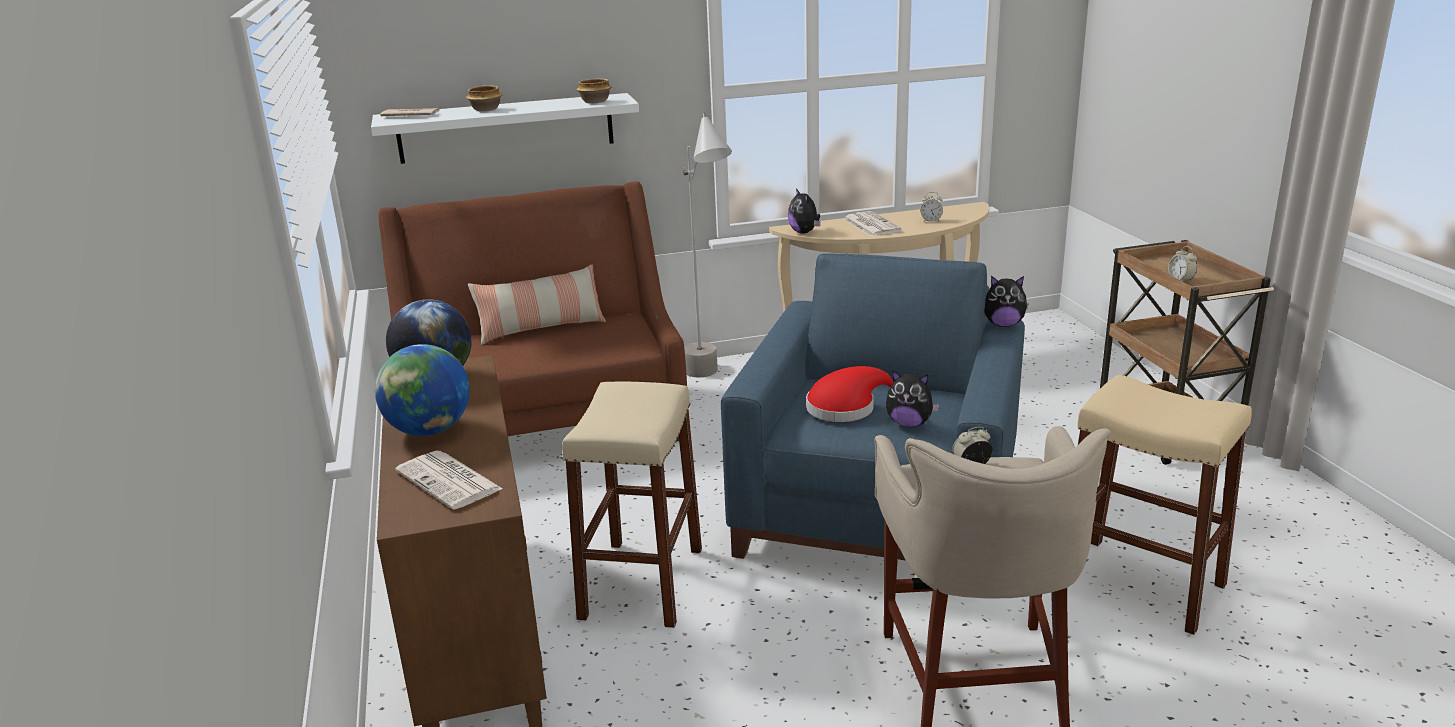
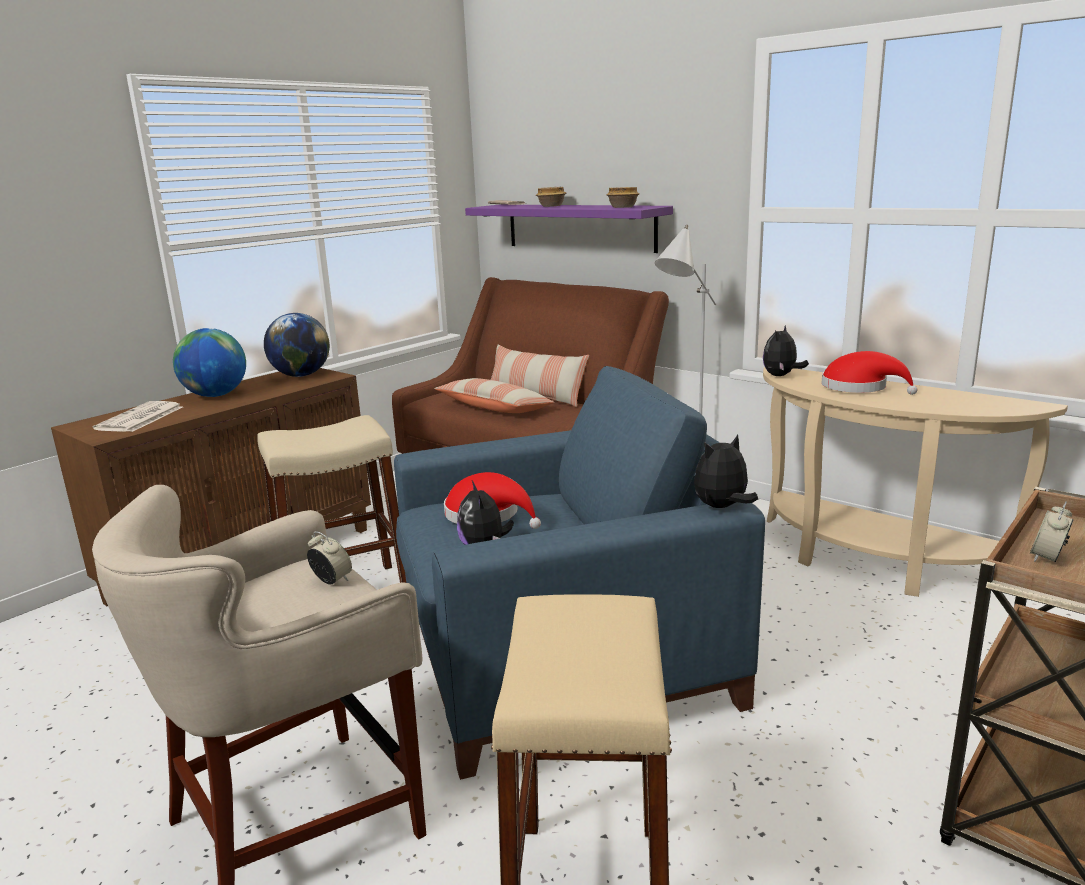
camera: 55 degrees right, 5 degrees down
(506, 128) = (579, 227): white shelf -> purple shelf
(537, 352) = (494, 408): none -> pillow
(870, 225) = (859, 387): newspaper -> red hat
(931, 221) = (934, 402): alarm clock -> none
(1003, 324) = (722, 507): plush toy -> plush toy turned 90 degrees clockwise

